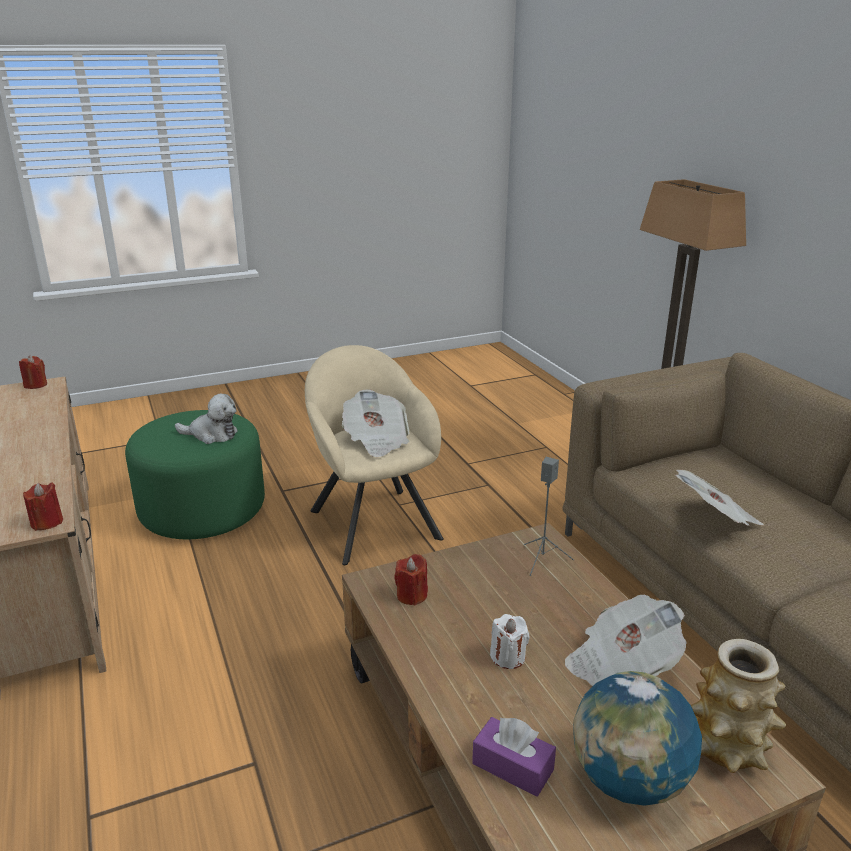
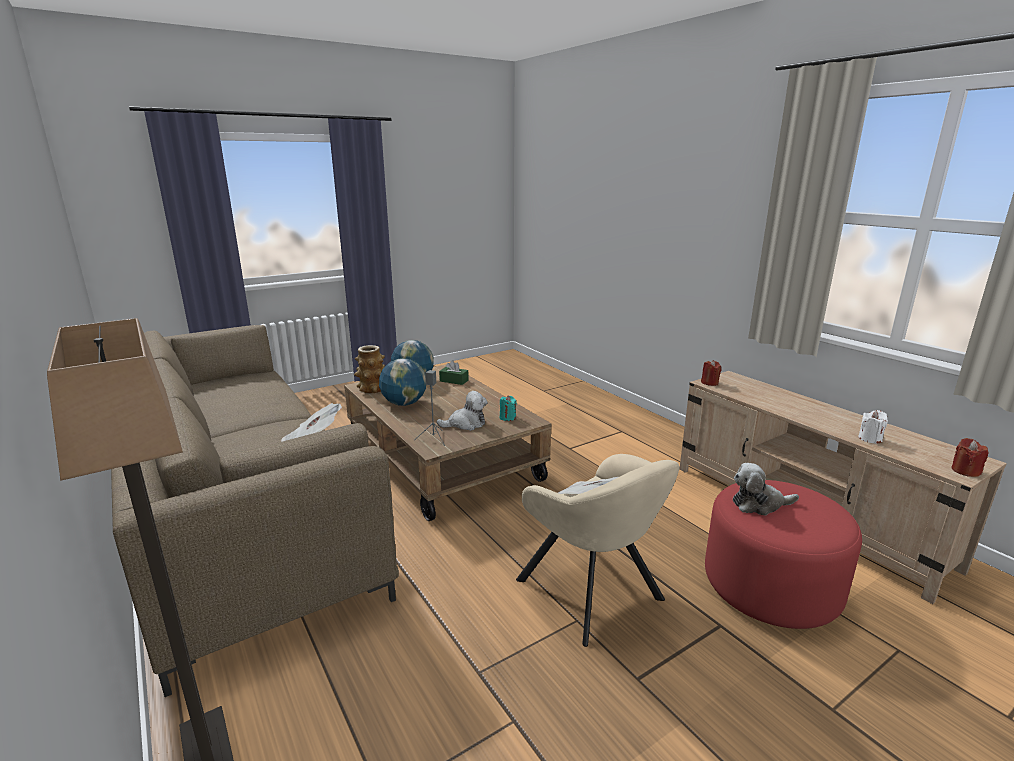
camera: 170 degrees right, 5 degrees down
(202, 509) = (771, 586): green ottoman -> red ottoman
(412, 595) = (507, 417): red candle -> turquoise candle
(489, 587) = (465, 424): none -> plush toy
(508, 657) = (455, 402): white candle -> white candle (870, 439)
(512, 767) = (454, 381): purple tissue box -> green tissue box
(621, 667) = (404, 403): newspaper -> globe

